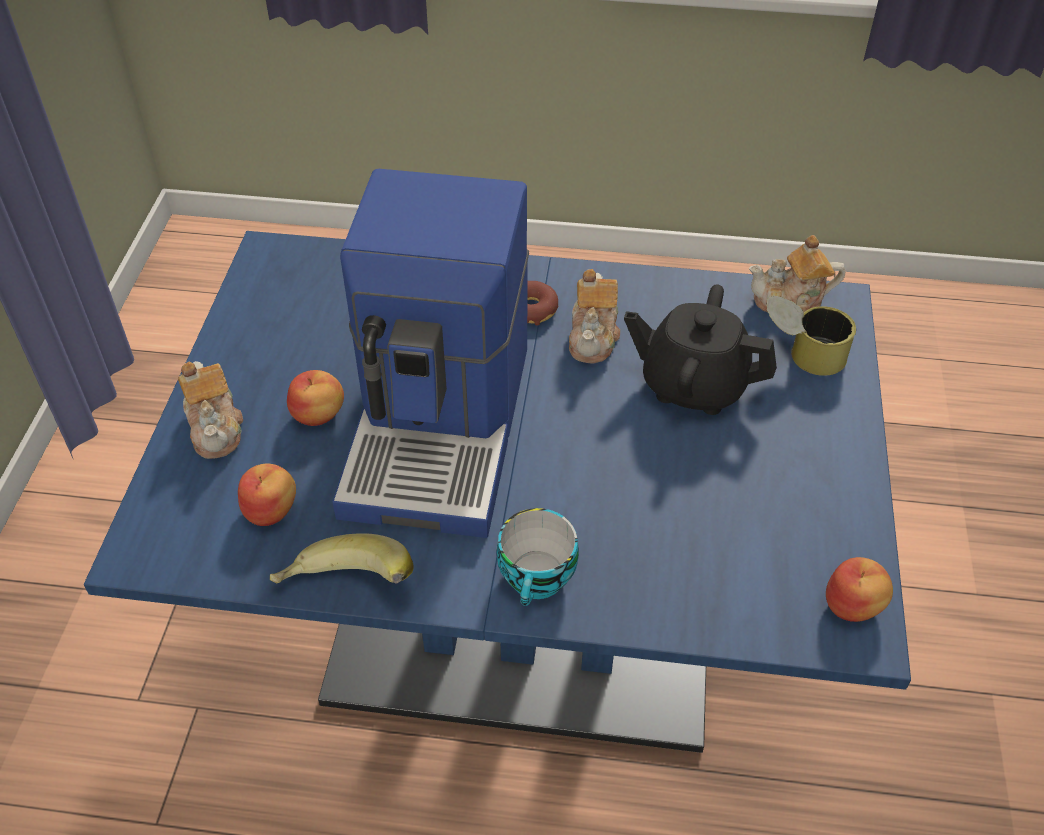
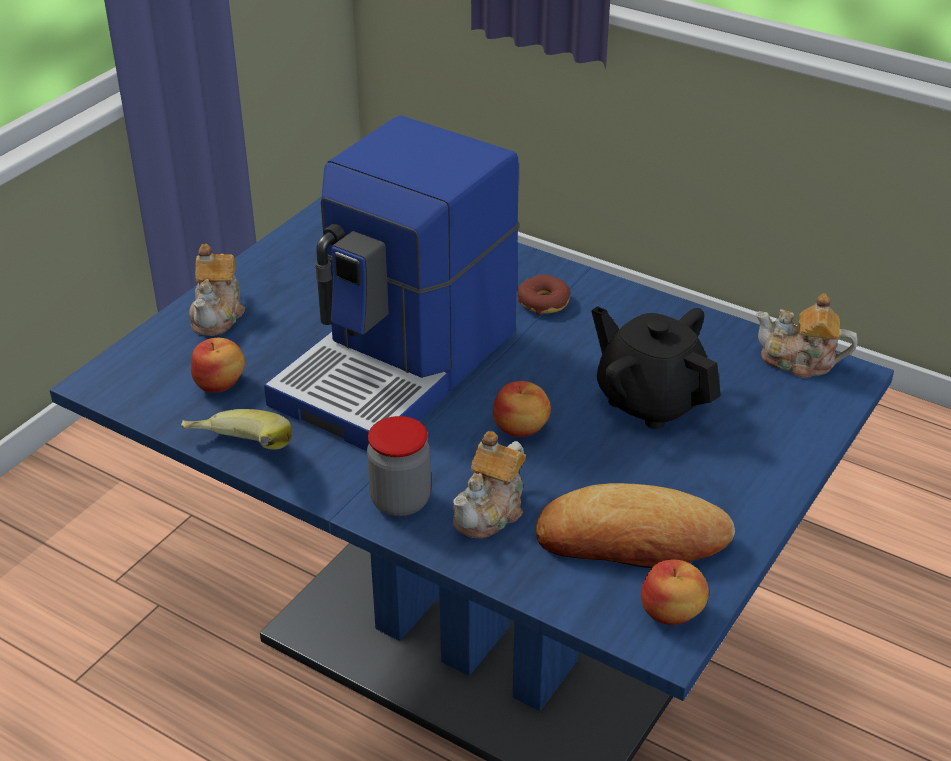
camera: 25 degrees right, 10 degrees down
(319, 415) = (305, 329): apple -> apple (521, 429)
(538, 580) = (400, 500): cup -> jar
(594, 337) = (584, 338): teapot -> teapot (491, 511)
(770, 541) = (631, 539): none -> bread
(801, 355) = (776, 407): can -> none

